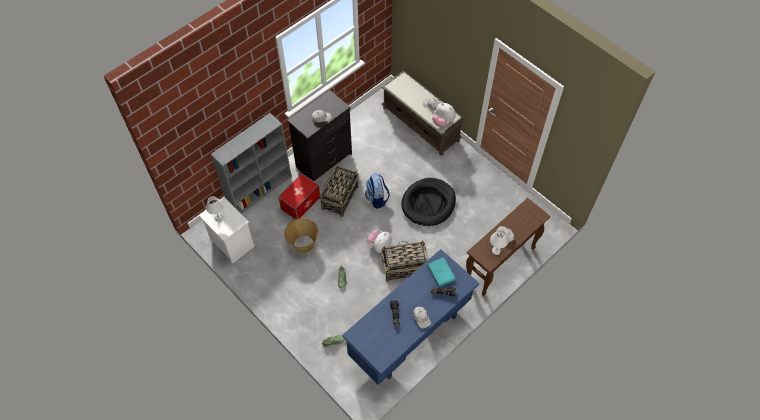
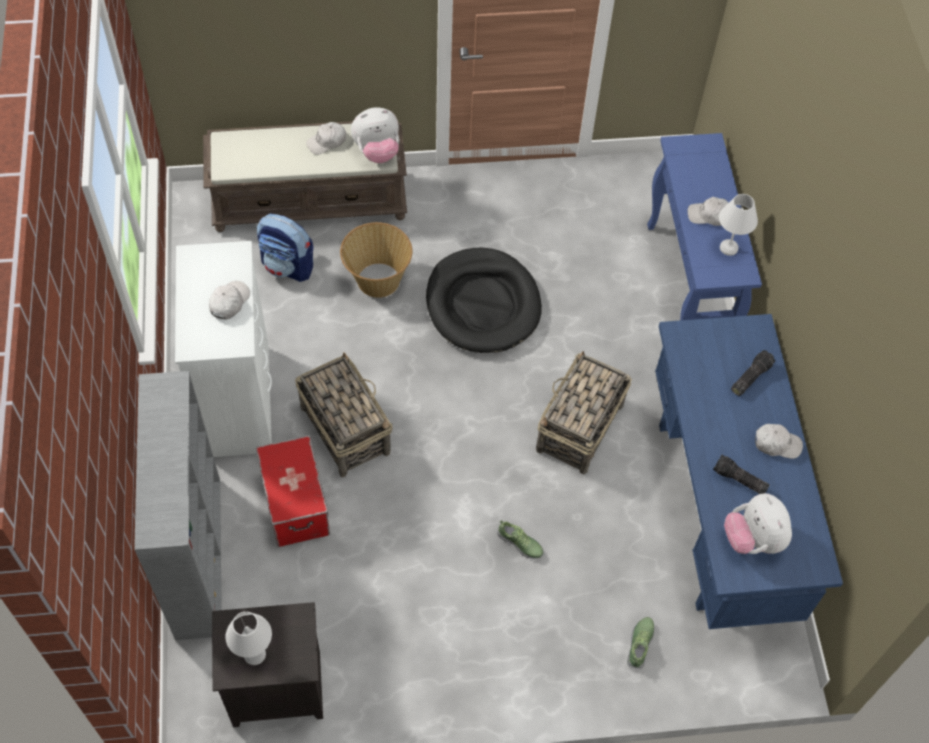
camera: 55 degrees left, 0 degrees up
(231, 244) = (275, 690): white nightstand -> black nightstand
(303, 244) = (390, 559): basket -> basket (377, 280)
(324, 160) = (239, 400): black dresser -> white dresser
(377, 198) = (401, 373): backpack -> backpack (288, 266)
(379, 246) = (503, 437): plush toy -> plush toy (753, 539)
(441, 272) = (708, 354): turquoise book -> none
(500, 264) = (687, 288): brown console table -> blue console table

